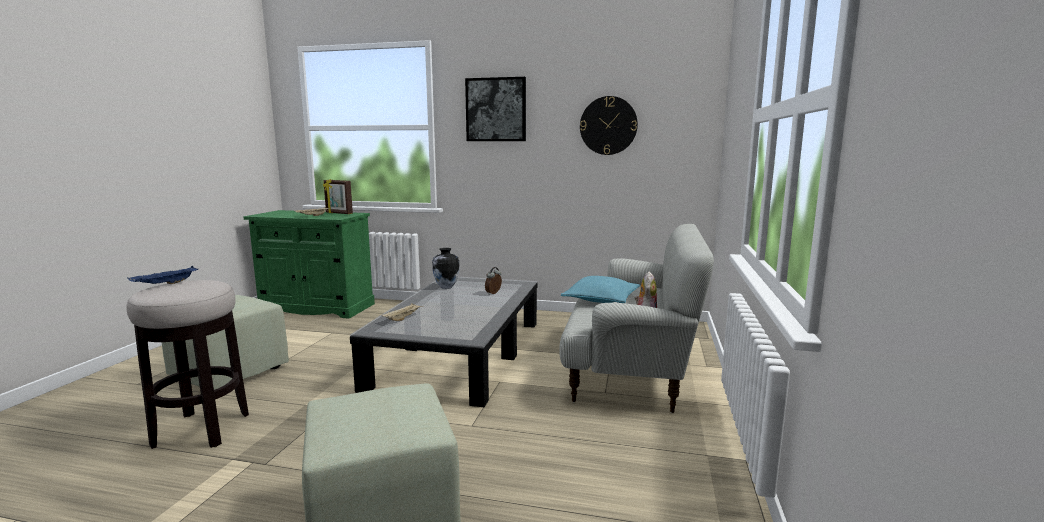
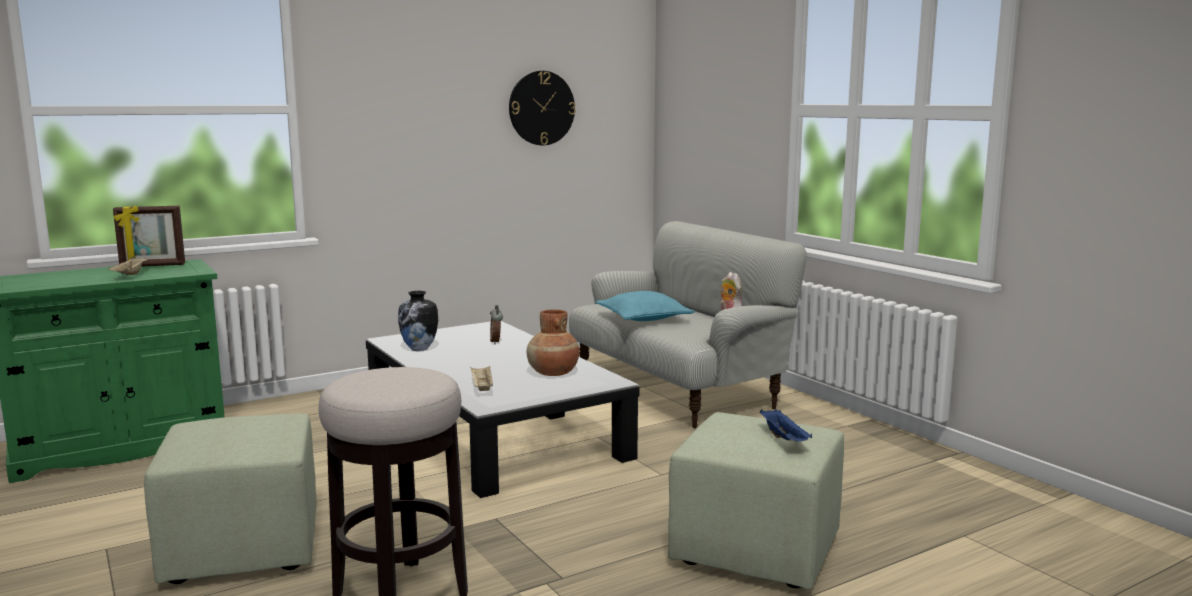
camera: 45 degrees left, 0 degrees up
(165, 284) = (351, 384): blue tray -> blue tray (785, 439)
(461, 322) = (553, 373): none -> brown vase
(496, 110) = (396, 84): picture -> none

